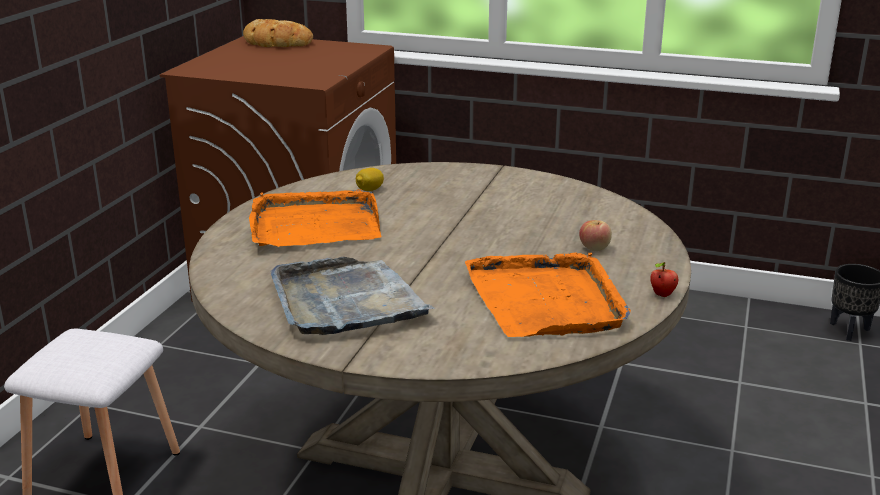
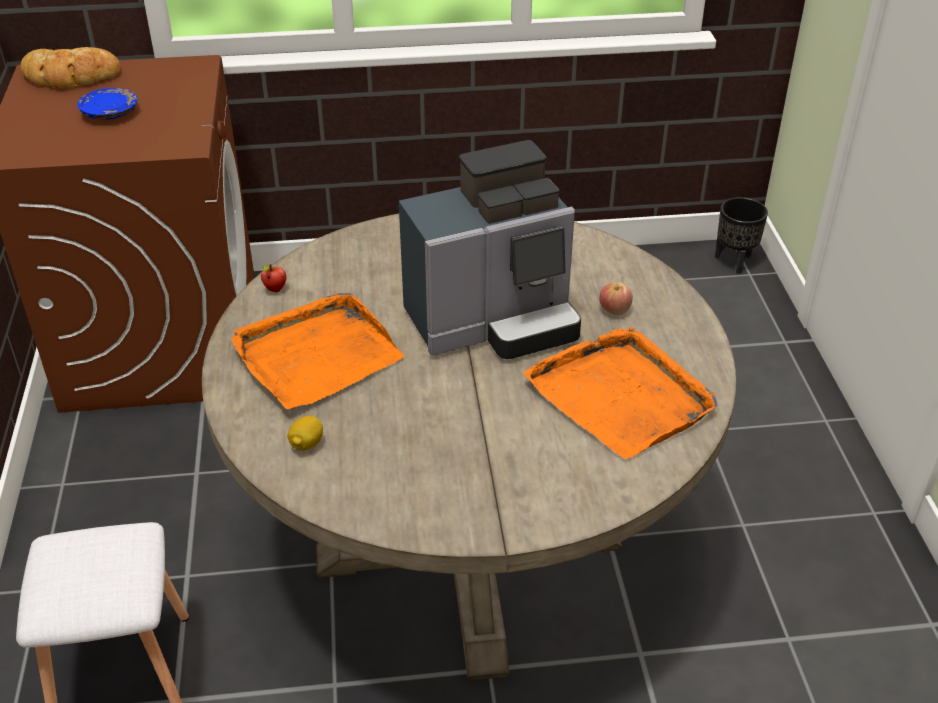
camera: 25 degrees left, 15 degrees up
(281, 61) = (110, 113): none -> blue plate
(346, 301) = (437, 459): grey tray -> none
(369, 190) = (333, 284): lemon -> lemon (307, 444)
(478, 234) = (494, 322): none -> coffee machine
(662, 295) = (714, 357): apple -> apple (275, 290)

